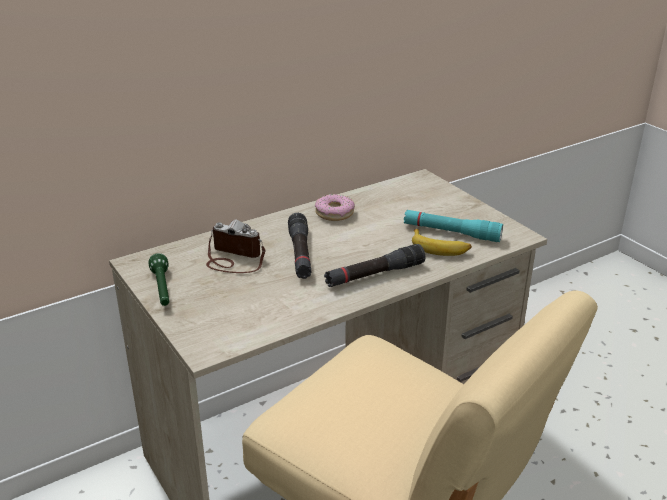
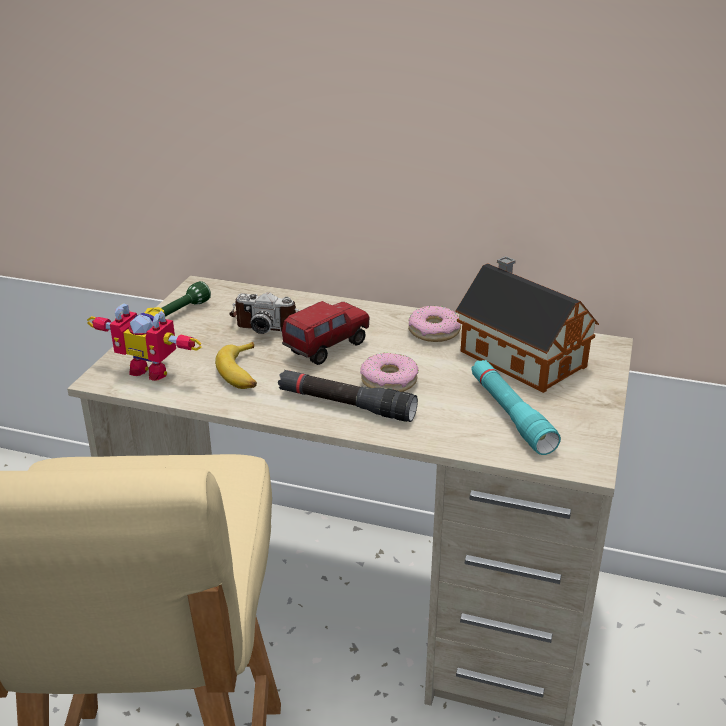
camera: 50 degrees right, 0 degrees up
(224, 325) = (152, 369): none -> toy robot
(234, 259) = (268, 323): camera -> camera turned 120 degrees clockwise
(300, 253) = (326, 349): black flashlight -> toy truck
(368, 250) = (389, 381): none -> donut
(398, 203) = (519, 356): none -> toy house
(440, 248) = (463, 421): banana -> banana (242, 373)

